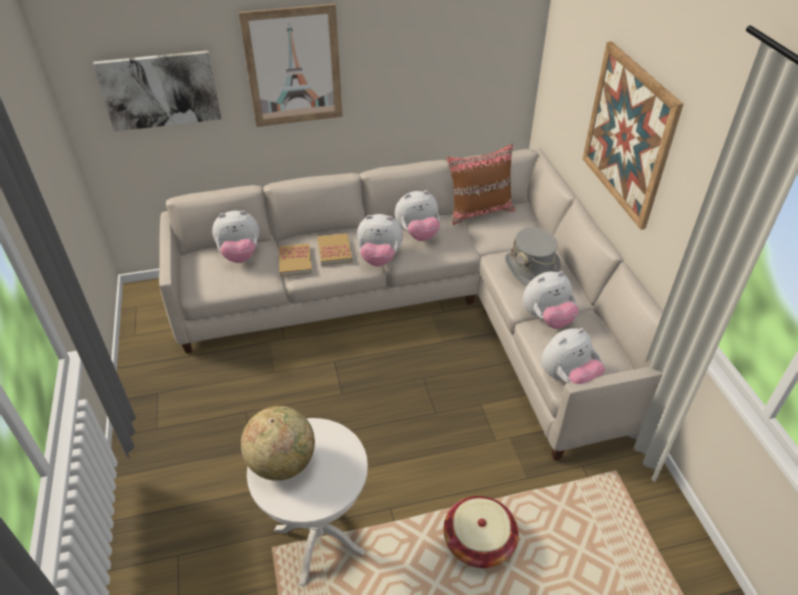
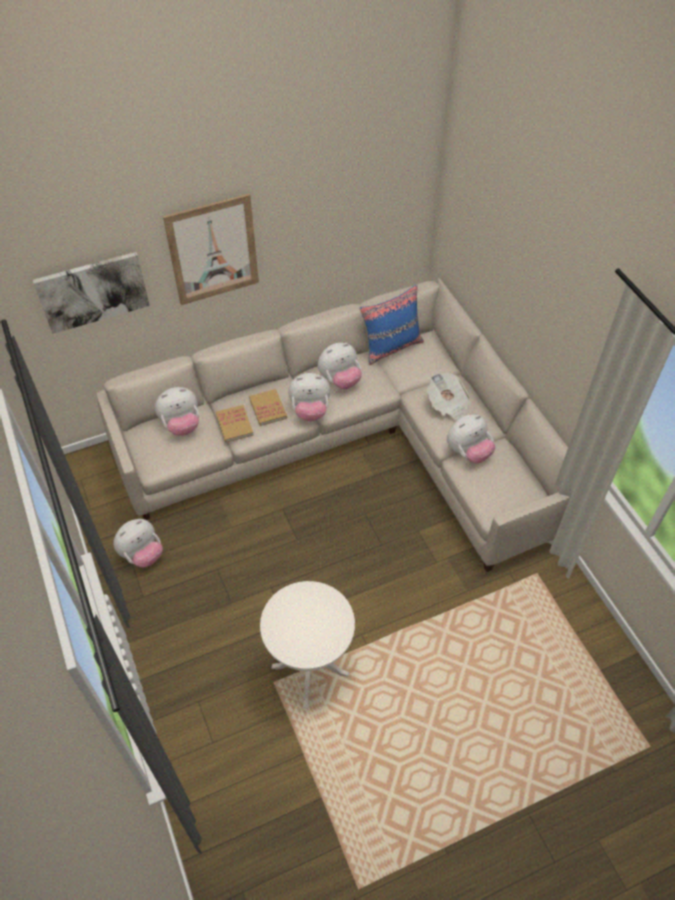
camera: 10 degrees left, 10 degrees up
(282, 463) = (287, 623): globe -> none
(479, 542) = (437, 650): basket -> none
(480, 211) = (391, 346): brown pillow -> blue pillow
(531, 270) = (448, 405): grey hat -> newspaper
(568, 378) = (493, 508): plush toy -> plush toy (142, 554)
(628, 134) = (526, 299): picture -> none

